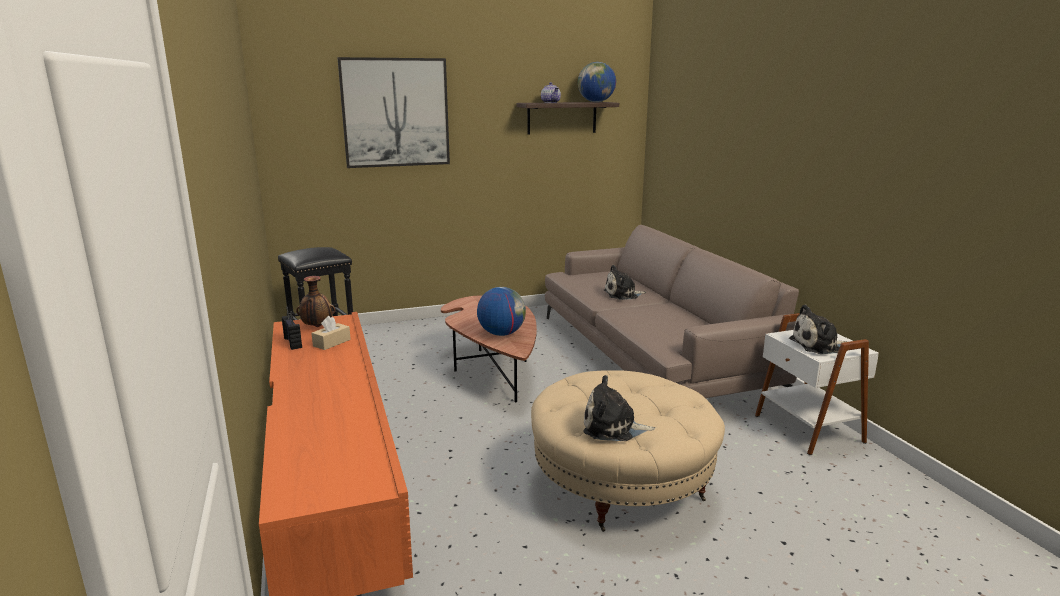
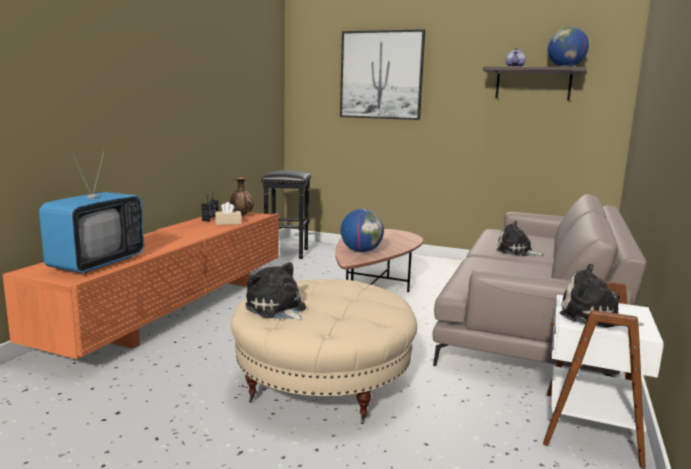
camera: 40 degrees right, 5 degrees down
(340, 456) = (97, 263): none -> television

